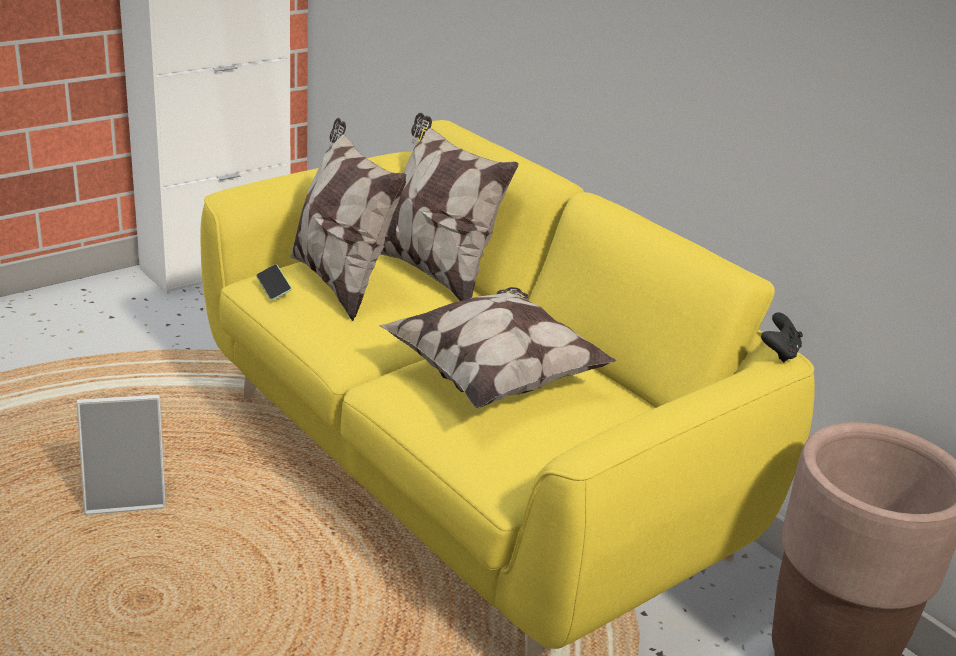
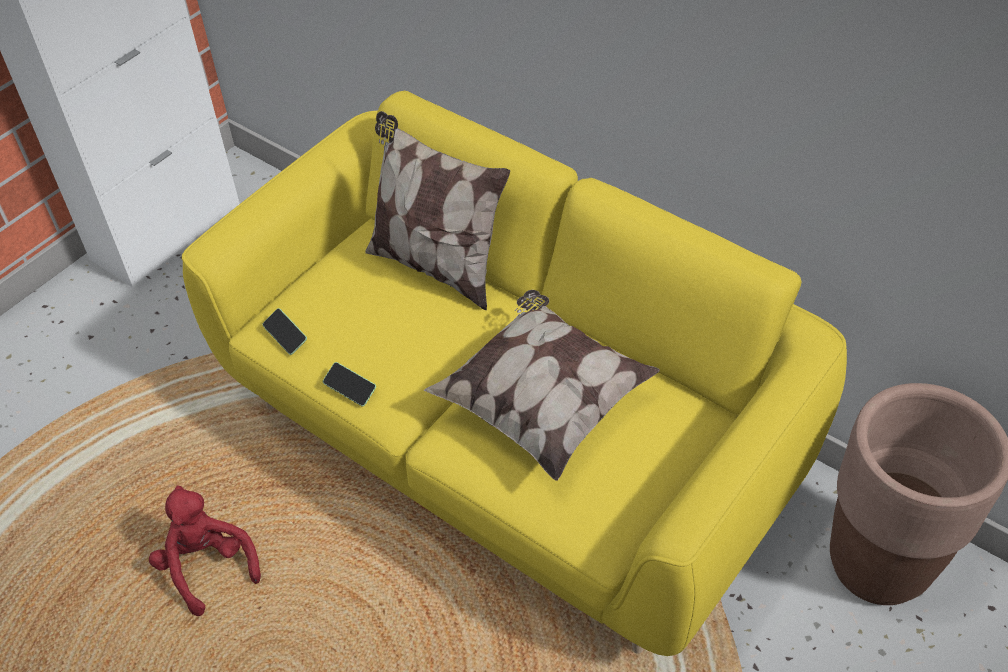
camera: 10 degrees left, 20 degrees up
(127, 495) = (207, 566): picture frame -> red plush toy
(314, 333) = (350, 389): none -> phone
(341, 282) = (348, 307): pillow -> none
(779, 353) = (812, 334): black game controller -> none

